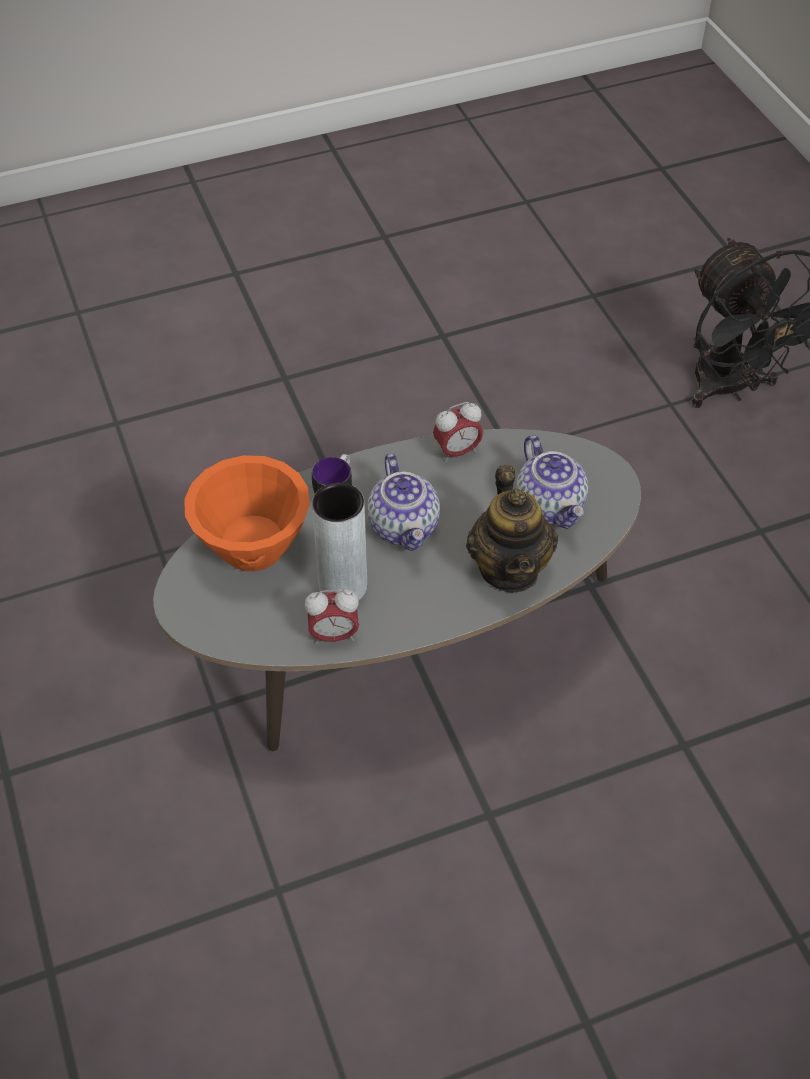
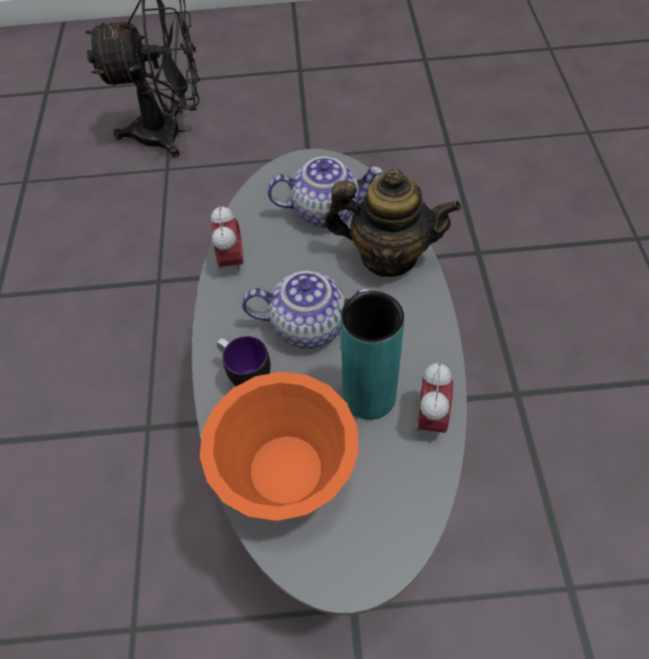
camera: 70 degrees left, 5 degrees up
(343, 586) = (369, 396): grey vase -> turquoise vase

